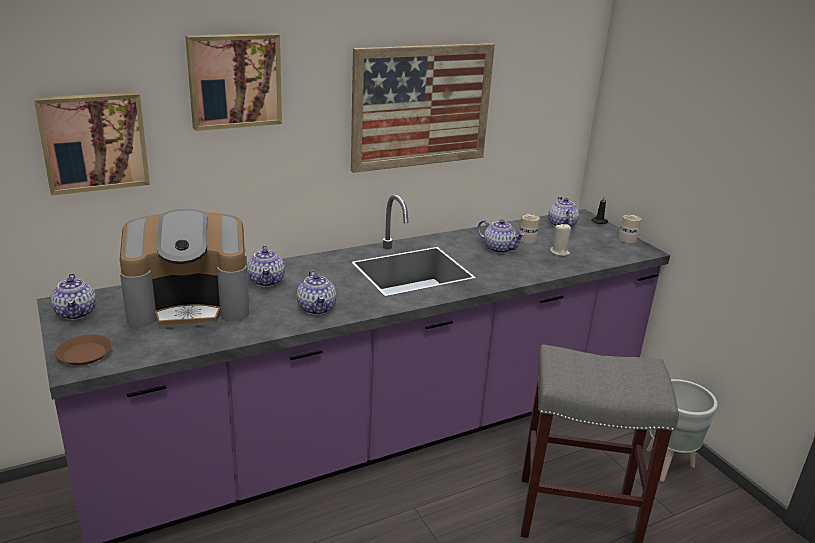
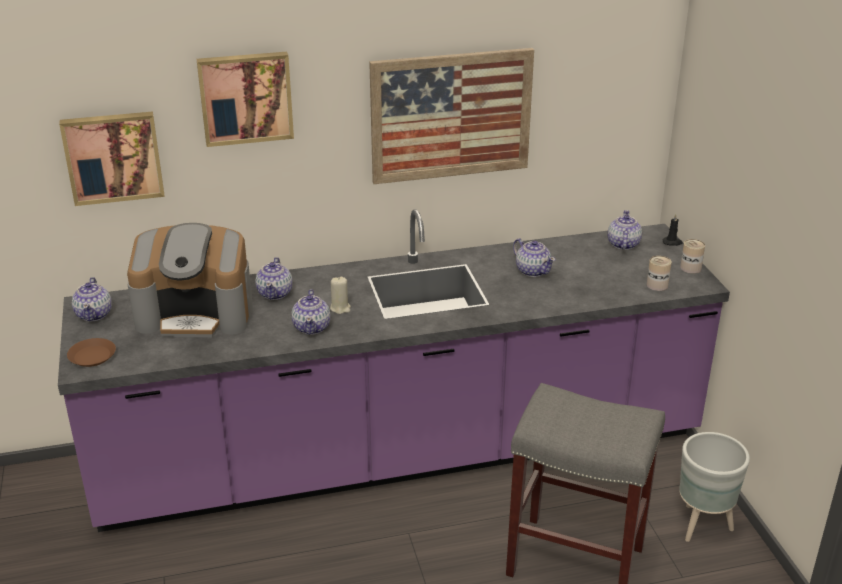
camera: 15 degrees right, 5 degrees up
(527, 240) = (571, 261): can -> can (657, 285)
(559, 252) = (599, 280): beige candle -> beige candle (340, 308)

